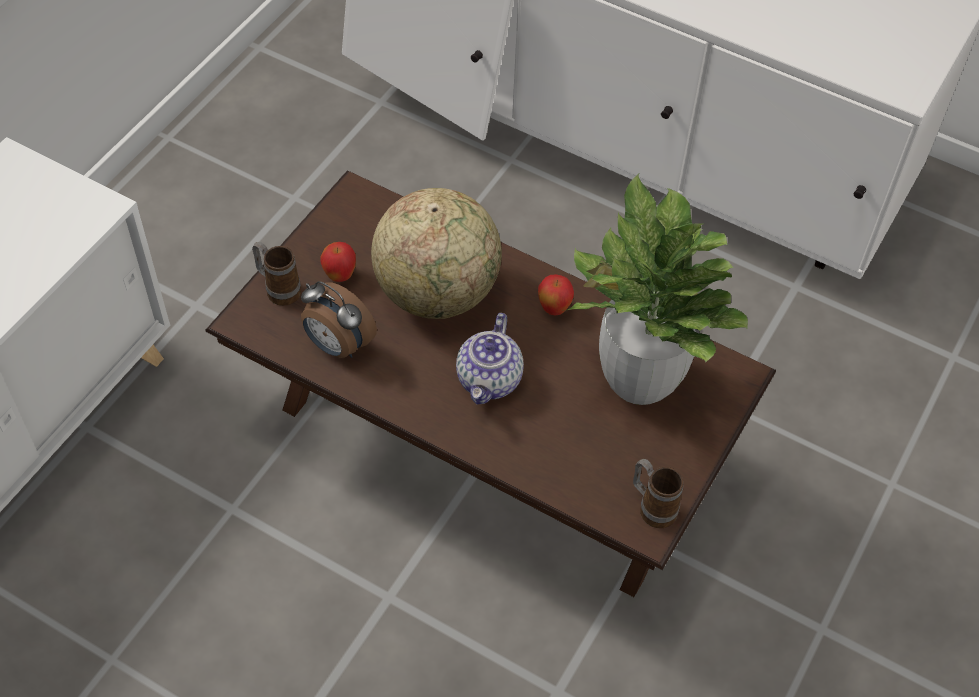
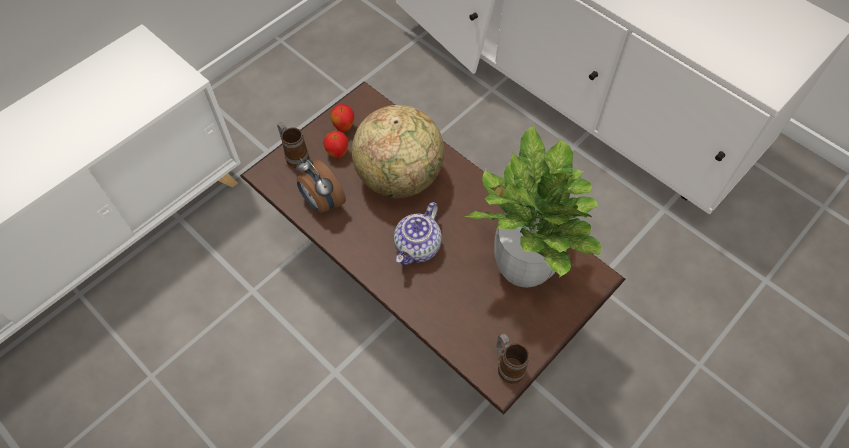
camera: 15 degrees right, 5 degrees up
(554, 309) = (477, 203): apple -> apple (344, 127)

